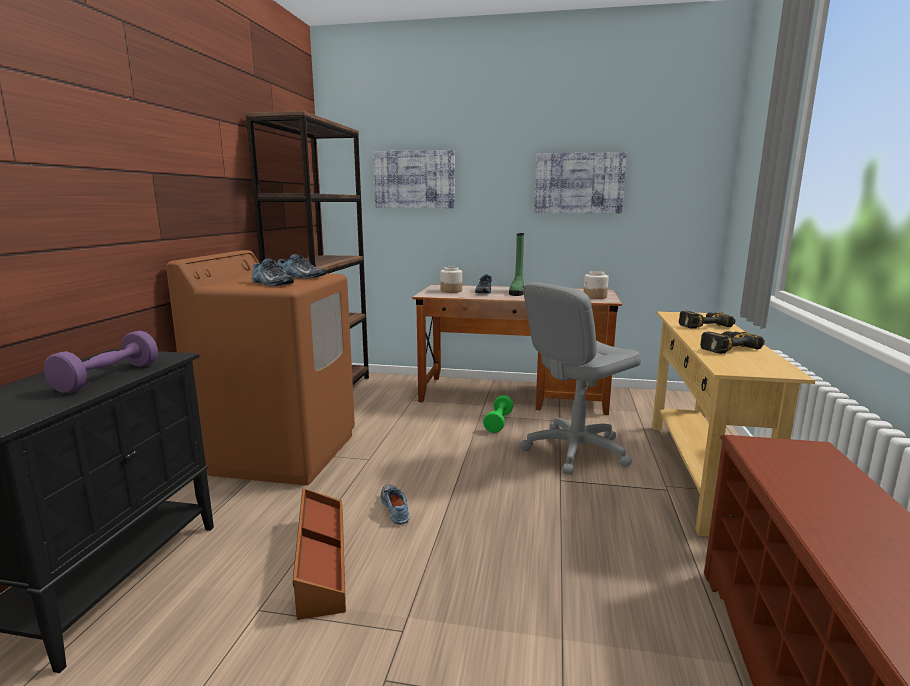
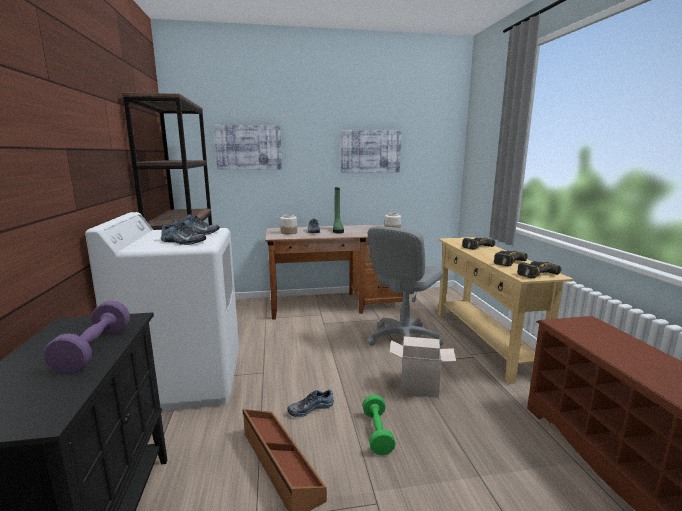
camera: 20 degrees left, 0 degrees up
(281, 452) = (185, 380): brown washing machine -> white washing machine
(396, 508) = (310, 408): shoe -> shoe turned 75 degrees counterclockwise
(498, 422) = (340, 327): green dumbbell -> green dumbbell (377, 433)
(556, 513) = (420, 387): none -> cardboard box
(751, 366) = (533, 273): none -> power drill

